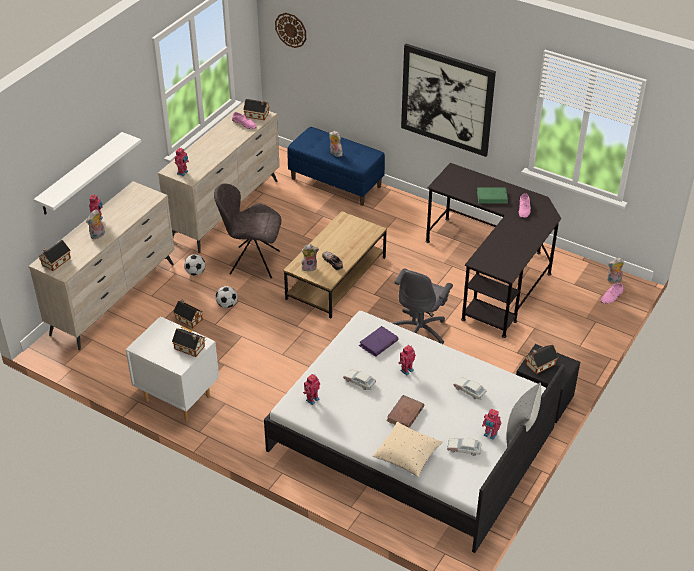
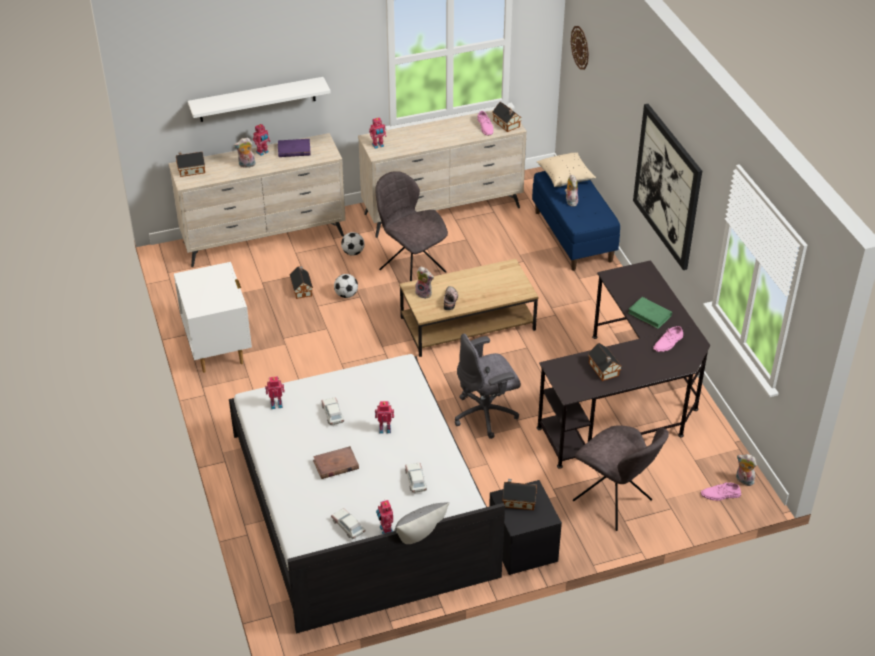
camera: 40 degrees right, 0 degrees up
(190, 348) = (221, 301): toy house -> toy house (604, 370)
(378, 343) = (390, 391): purple book -> purple book (294, 150)
(407, 456) = (293, 500): beige pillow -> beige pillow (565, 177)
(561, 338) = (614, 502): none -> grey chair

